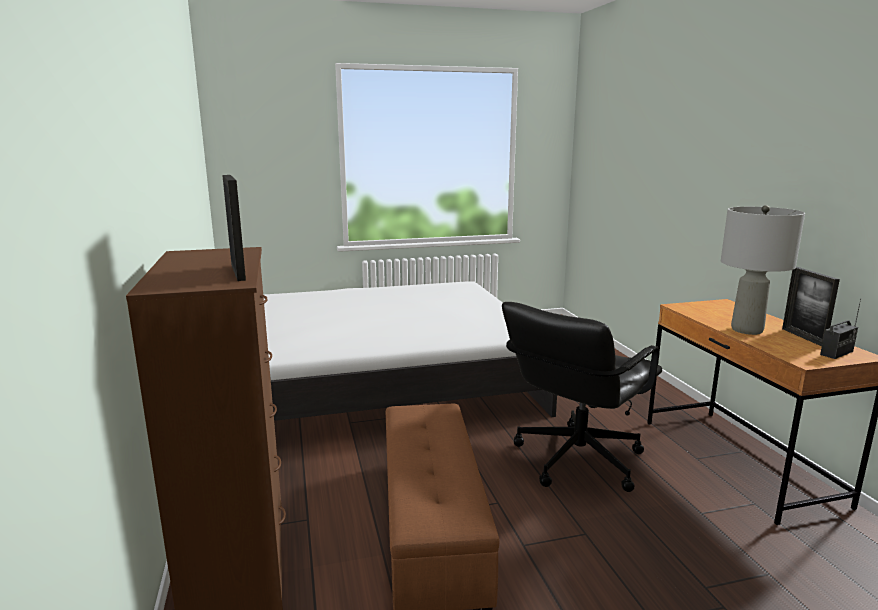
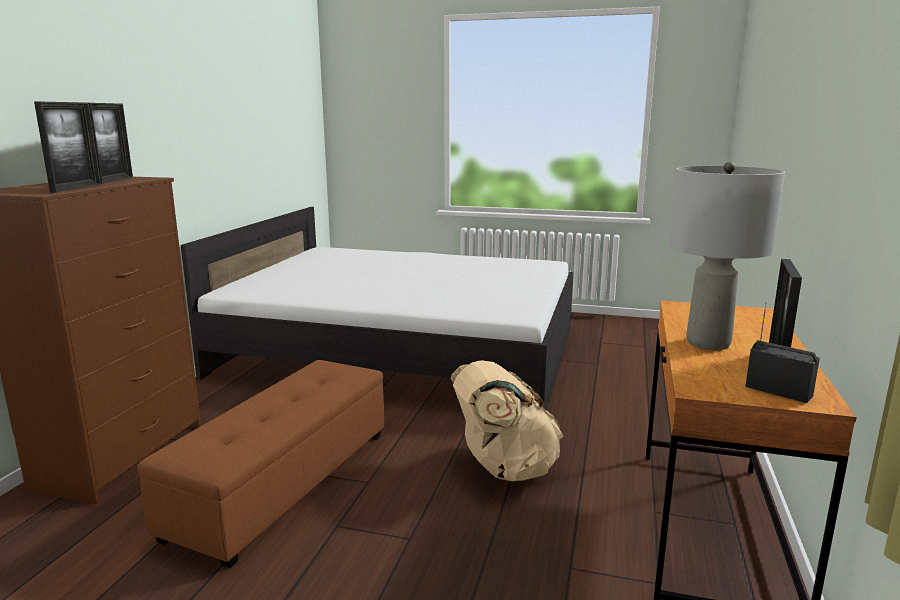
camera: 30 degrees right, 0 degrees up
(221, 257) = (115, 180): none -> picture frame
(576, 459) = (504, 469): black office chair -> beige backpack
(837, 353) = (778, 391): radio -> radio turned 135 degrees counterclockwise

